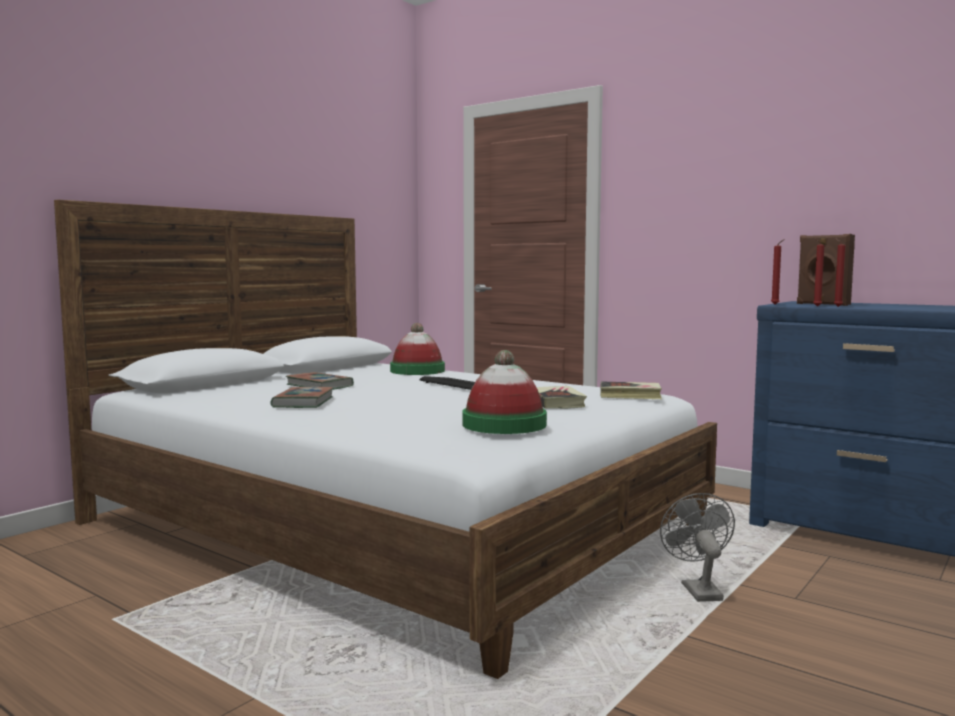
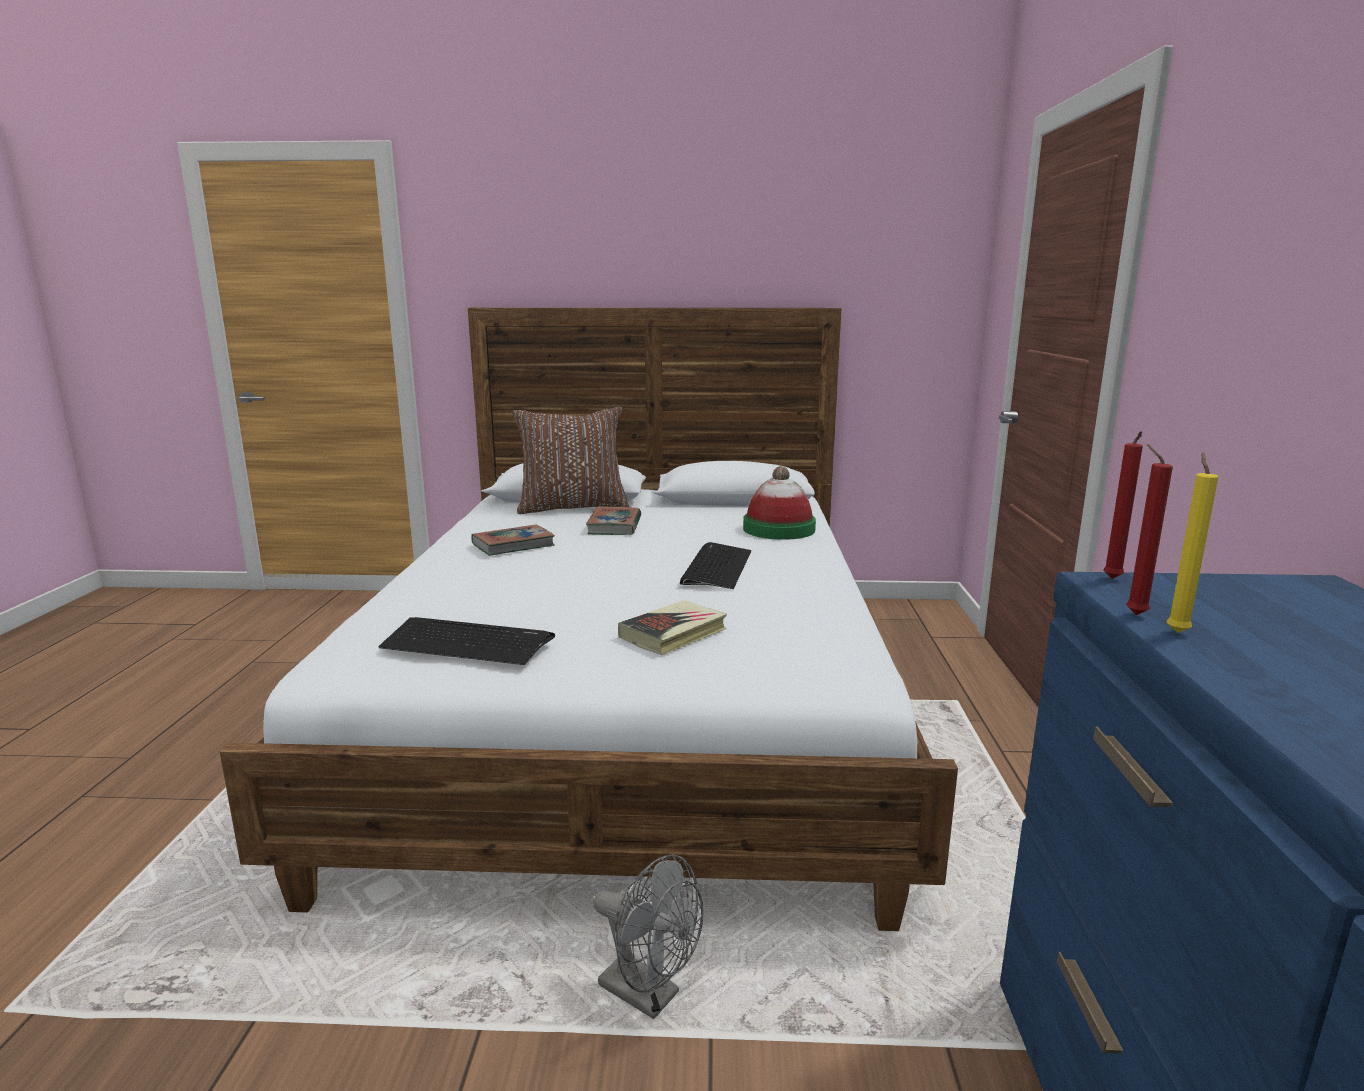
camera: 55 degrees right, 10 degrees up
(240, 386) = (572, 507): none -> brown pillow
(504, 424) = (467, 643): hat -> keyboard
(630, 395) = (800, 661): book -> none
(698, 589) = (649, 995): grey fan -> grey fan turned 75 degrees clockwise
(822, 304) = (1242, 611): brown speaker -> none
(836, 306) = (1176, 631): red candle -> yellow candle

